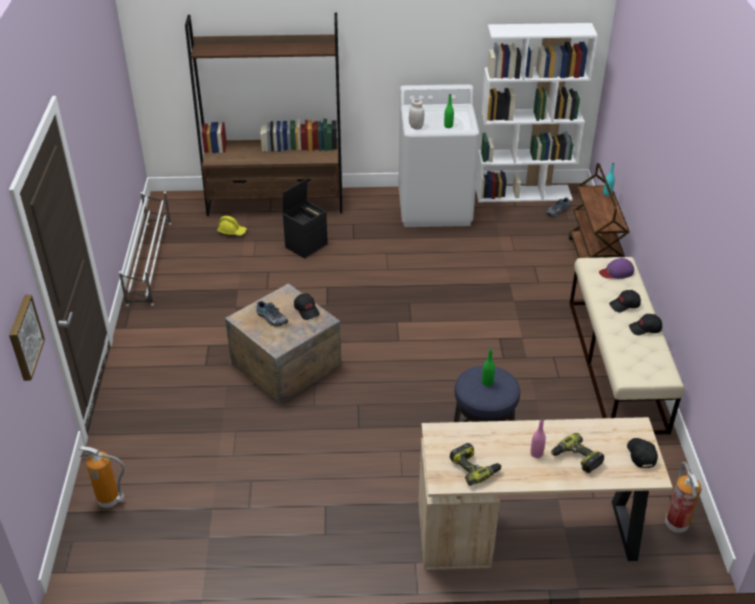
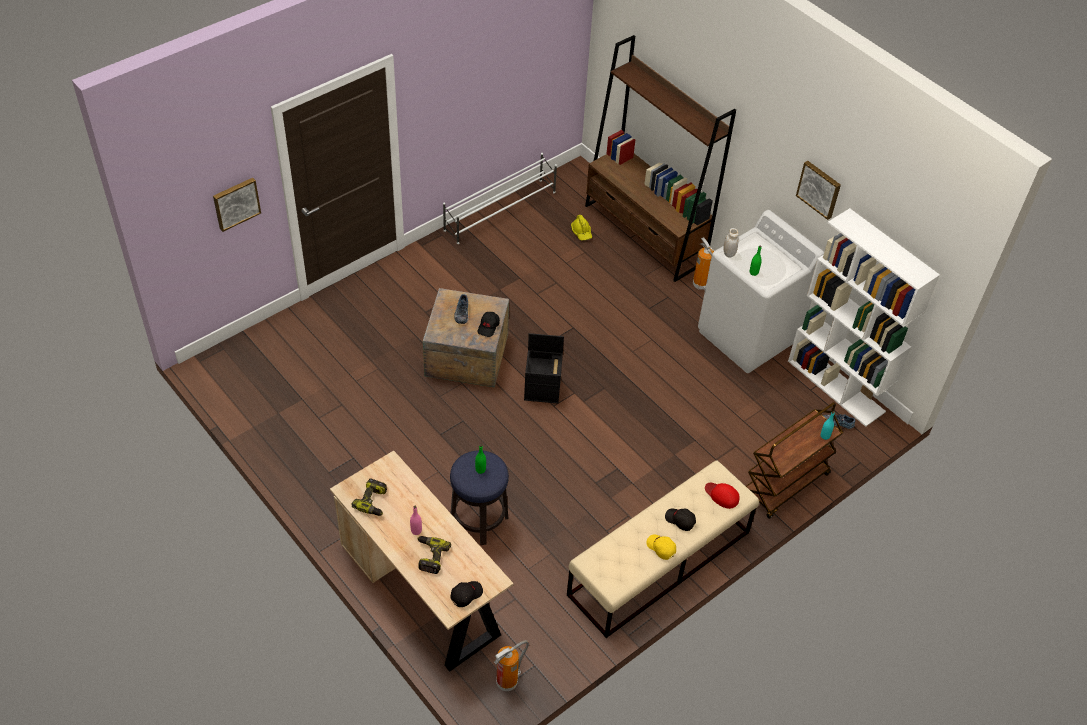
camera: 50 degrees right, 10 degrees up
(110, 500) = (268, 344): fire extinguisher -> fire extinguisher (701, 285)
(306, 245) = (611, 285): black storage box -> black storage box (543, 390)
(447, 31) = (819, 189): none -> picture
(616, 272) = (722, 495): purple cap -> red cap
(645, 329) = (660, 548): black cap -> yellow cap

